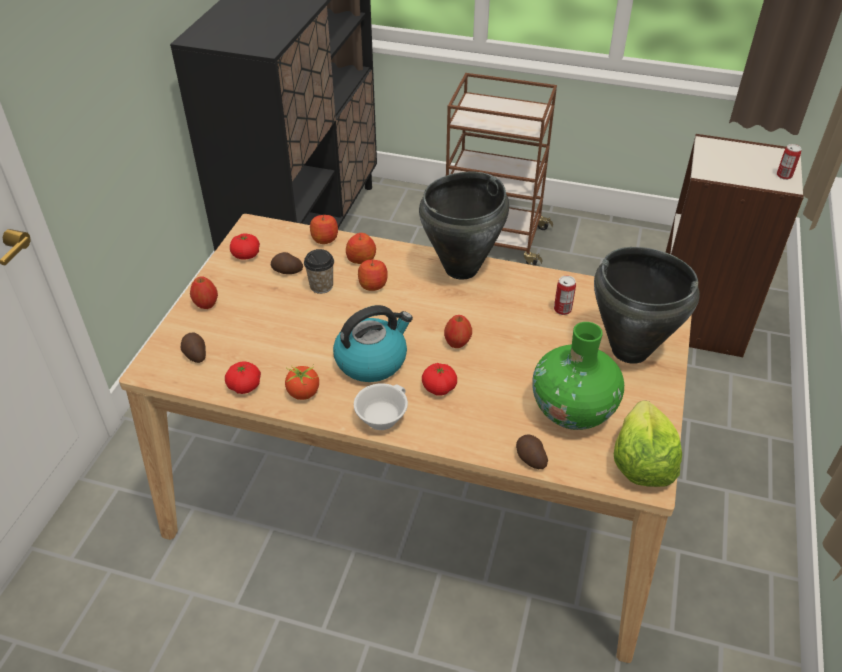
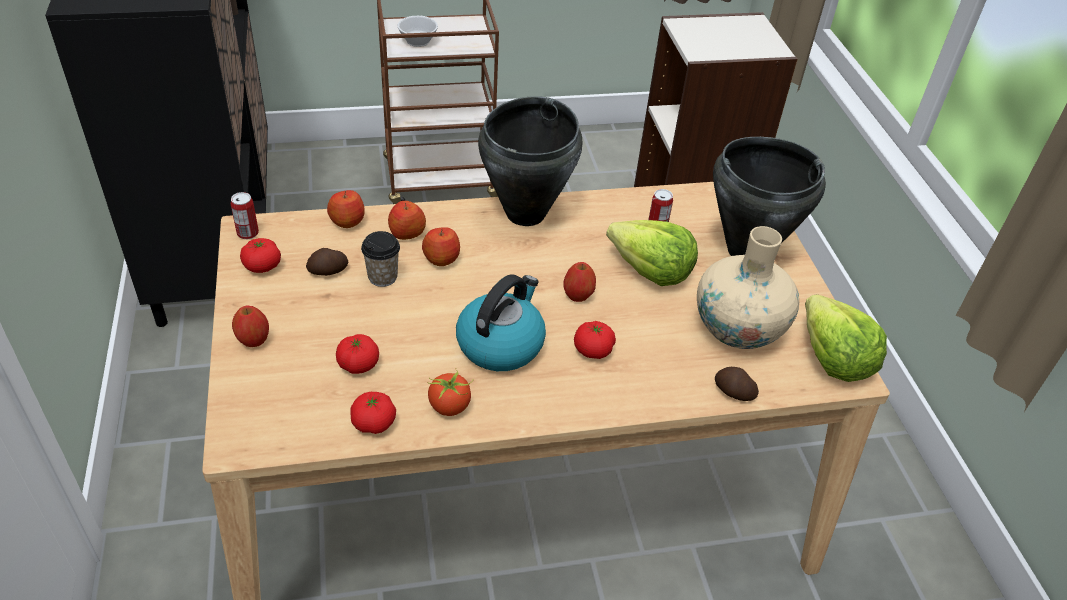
camera: 30 degrees left, 0 degrees up
(195, 354) = (283, 406): potato -> none
(262, 342) = (358, 364): none -> tomato
(380, 416) = (554, 402): white cup -> white cup (417, 40)
(532, 341) = (650, 270): none -> lettuce
(573, 410) = (738, 329): green vase -> beige vase
(784, 176) = (767, 41): can -> can (248, 233)

